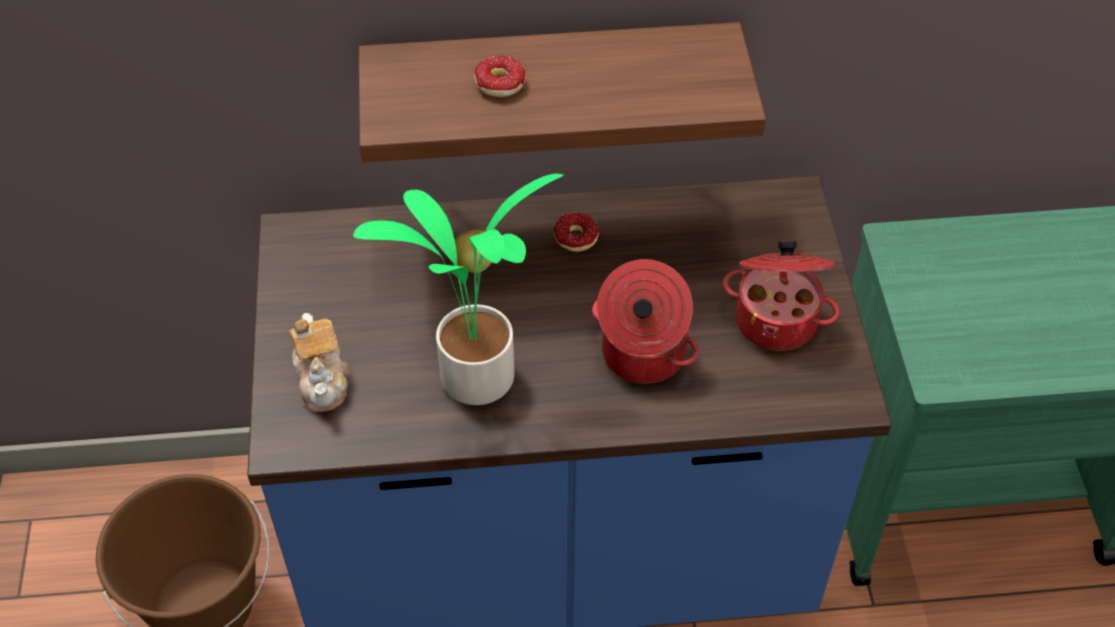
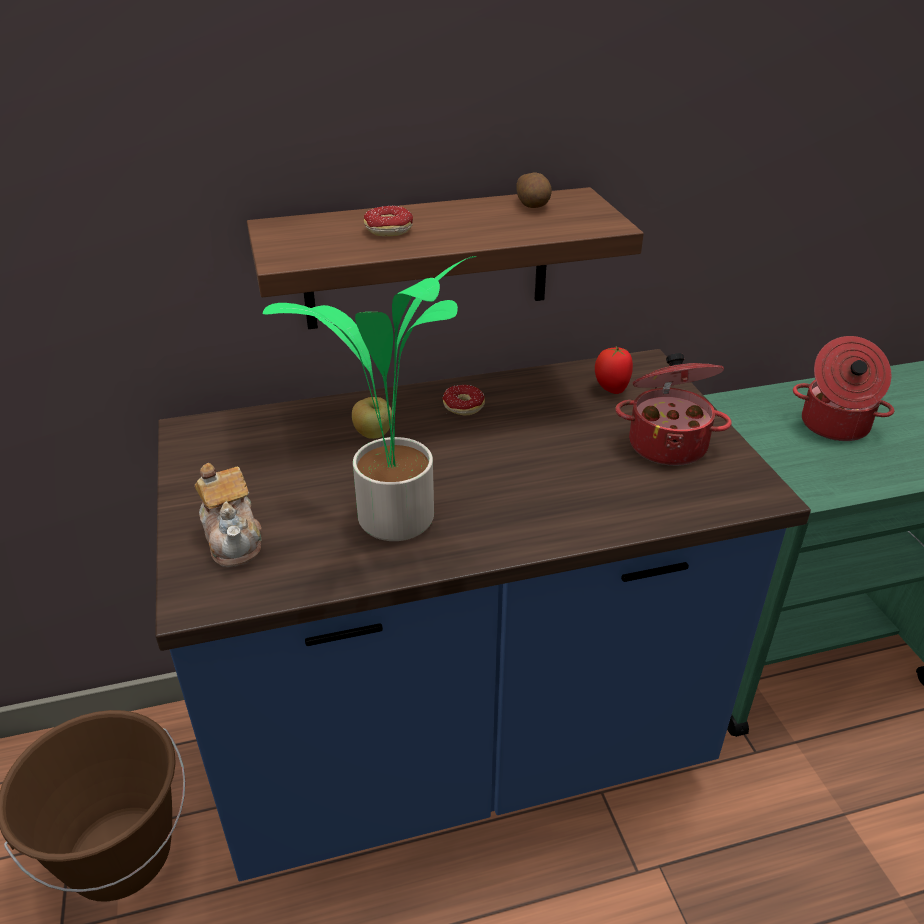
camera: 10 degrees left, 15 degrees down
(641, 355) = (553, 483): cooking pot -> cooking pot (834, 426)
(664, 52) = (533, 204): none -> potato
(742, 232) = (611, 389): none -> tomato

